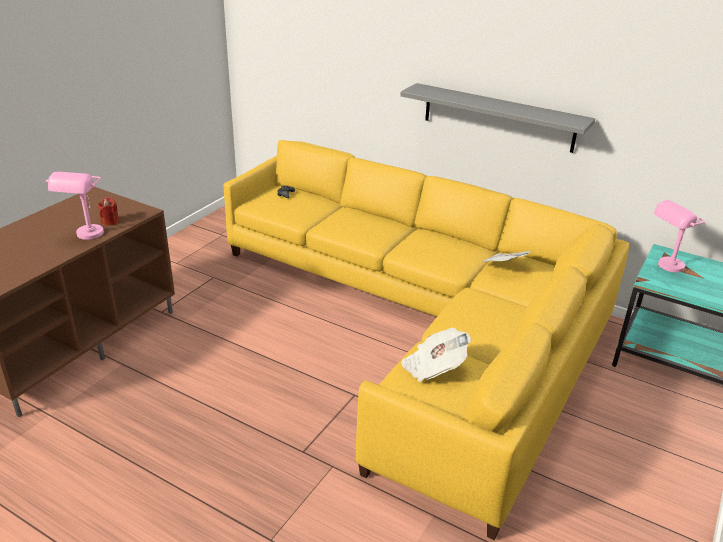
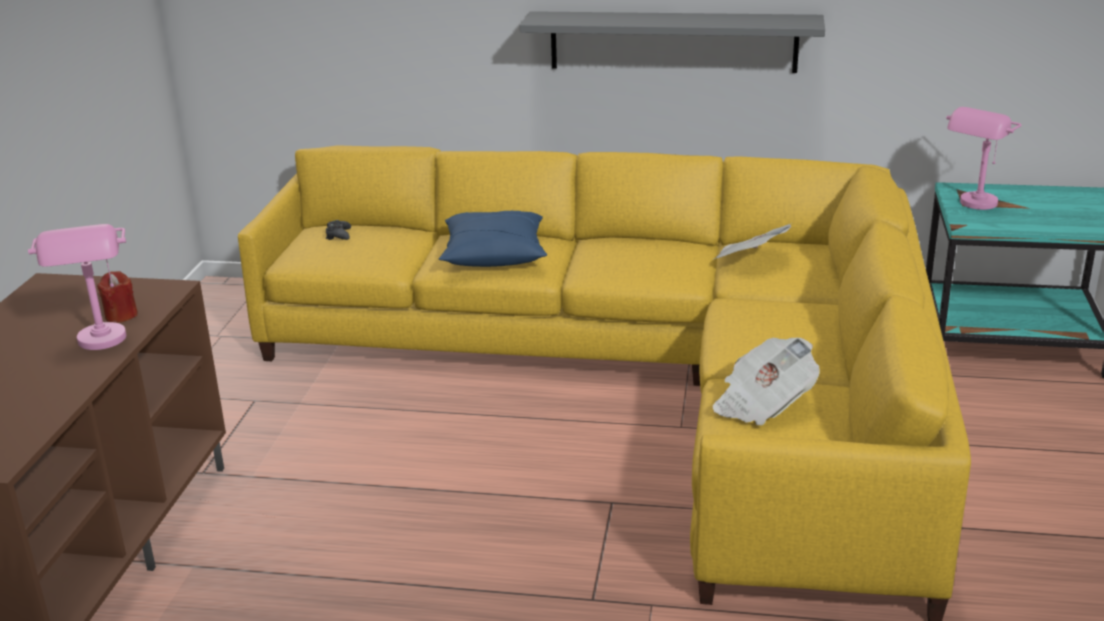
camera: 20 degrees left, 5 degrees down
(358, 227) = (494, 255): none -> blue pillow

